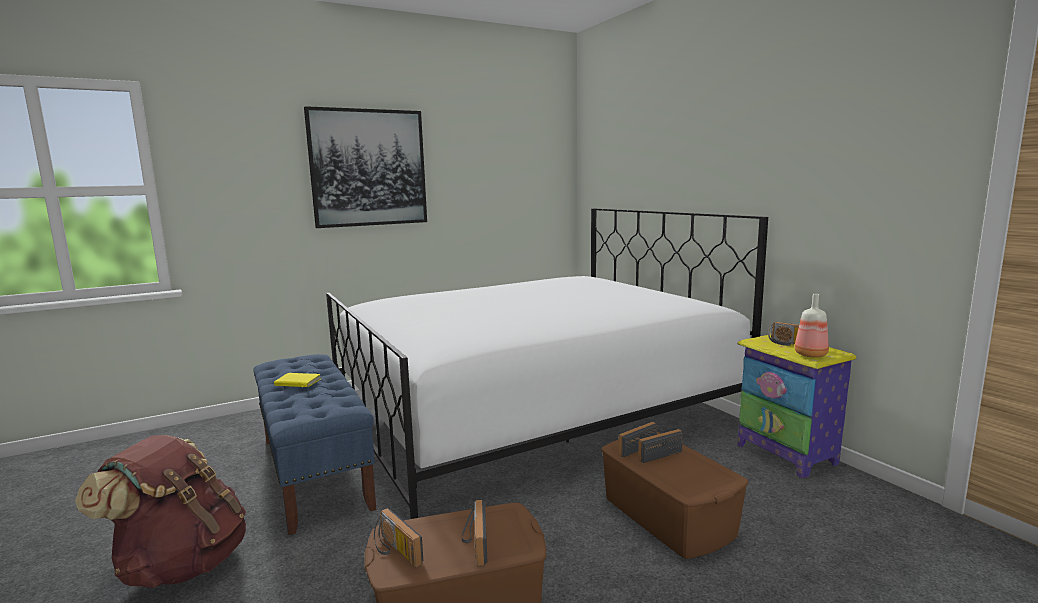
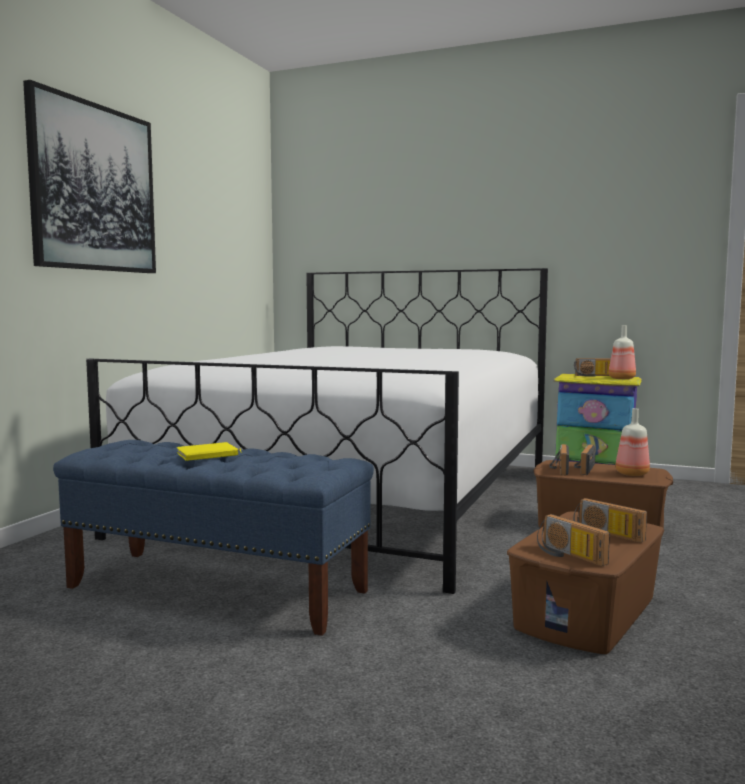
camera: 40 degrees left, 5 degrees down
(182, 564) = (251, 700): brown backpack -> none
(394, 551) = (568, 555): radio -> radio turned 45 degrees clockwise
(690, 476) = (631, 474): none -> bottle

